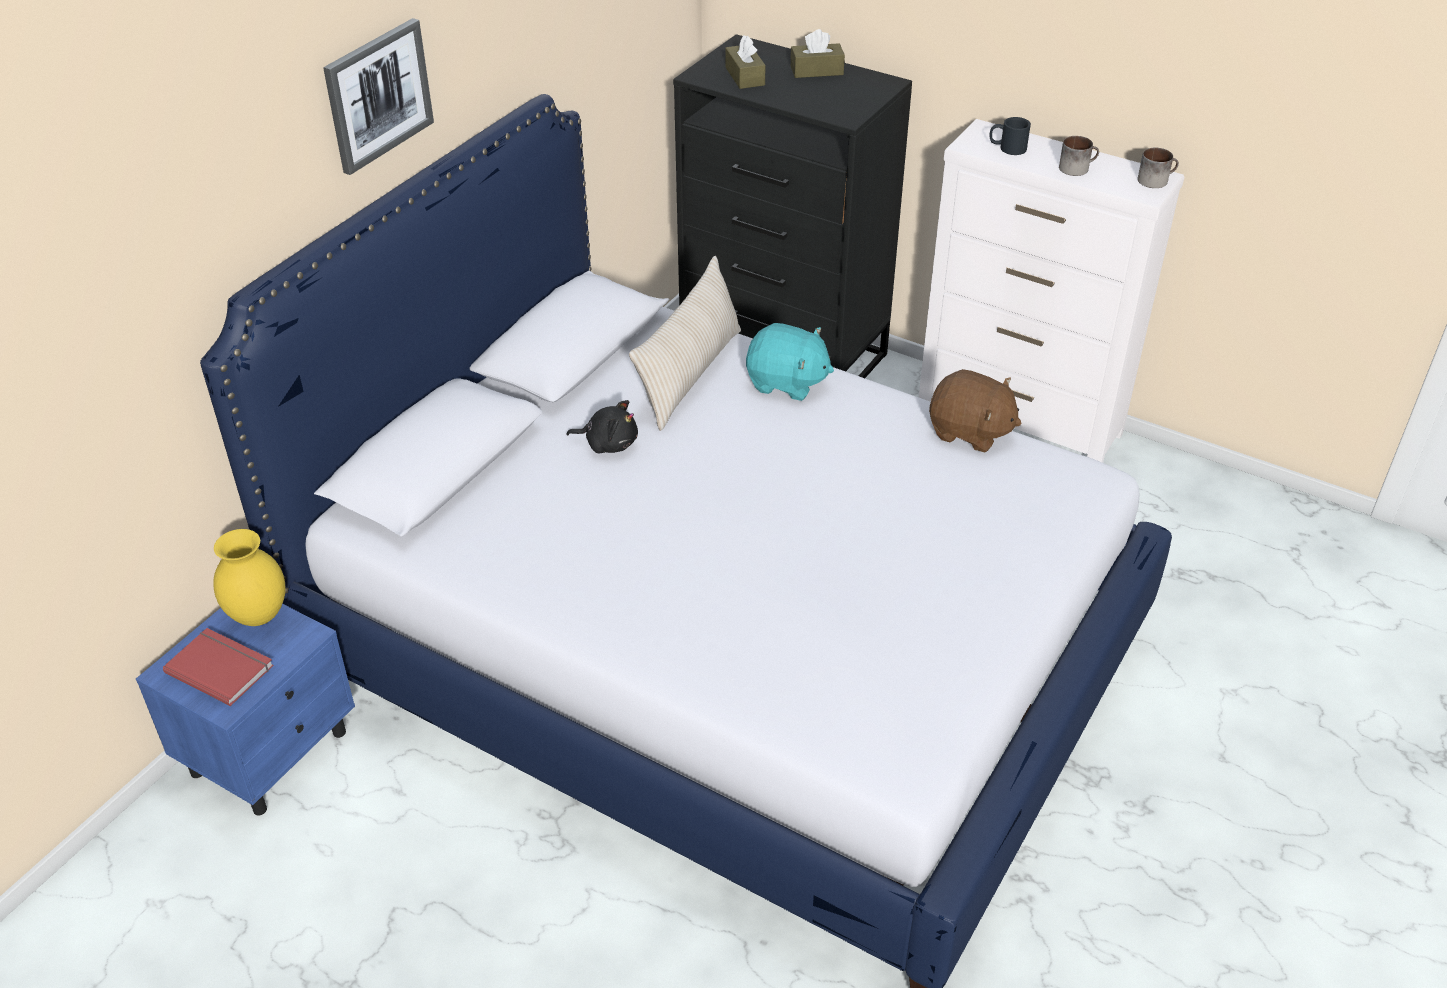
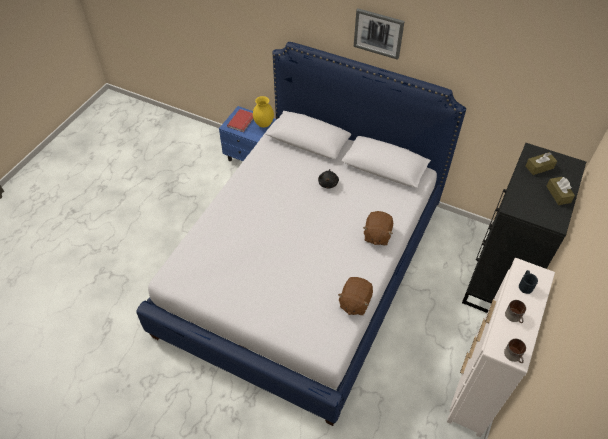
camera: 85 degrees right, 10 degrees up
(689, 375) = (375, 203): beige pillow -> none
(787, 383) = (377, 235): turquoise plush toy -> brown plush toy

